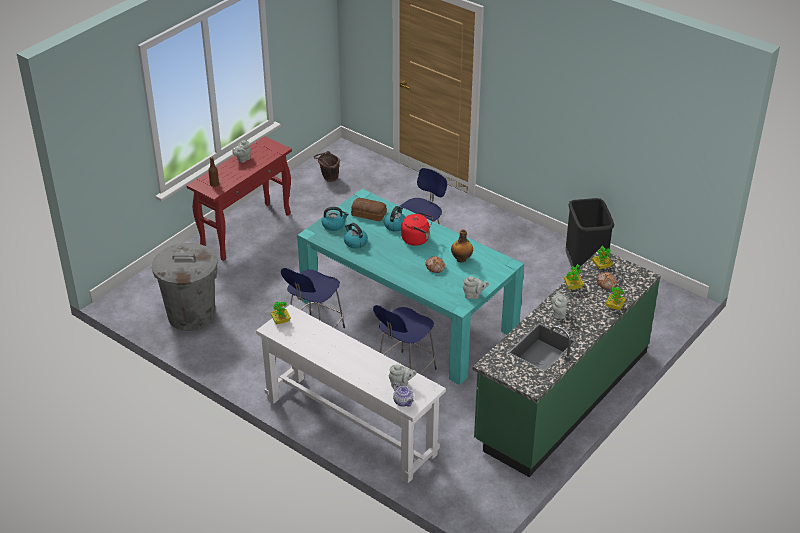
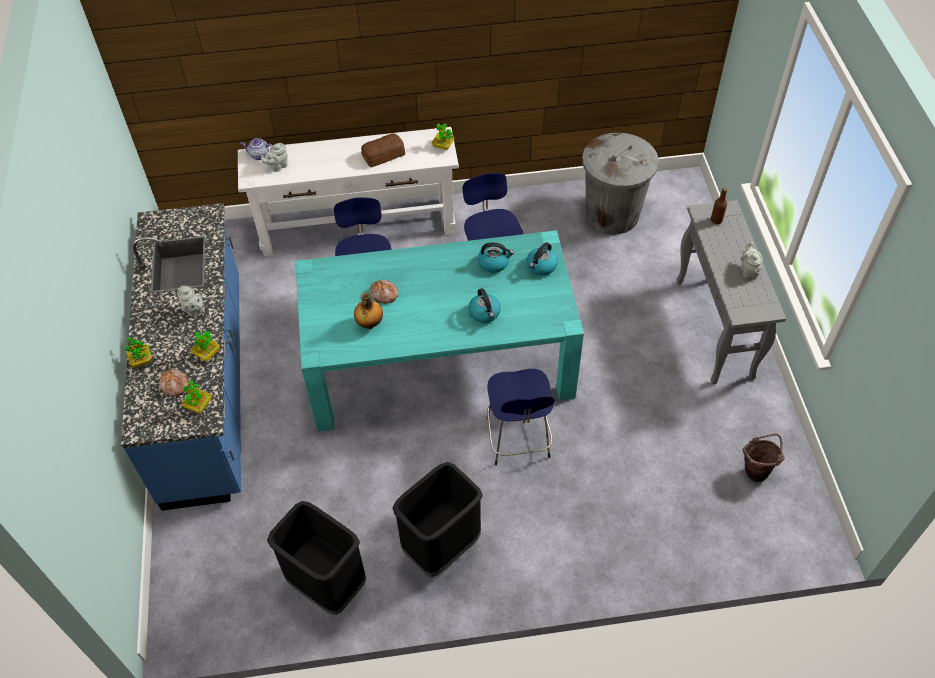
camera: 135 degrees right, 15 degrees up
(246, 231) = (714, 329): red console table -> grey console table
(369, 214) = (528, 306): bread -> bread (382, 155)
(417, 239) = (441, 313): red kettle -> none
(474, 295) = (310, 291): grey teapot -> none
(512, 246) = (441, 547): none -> black trash can
(562, 396) = (207, 388): green counter -> blue counter

